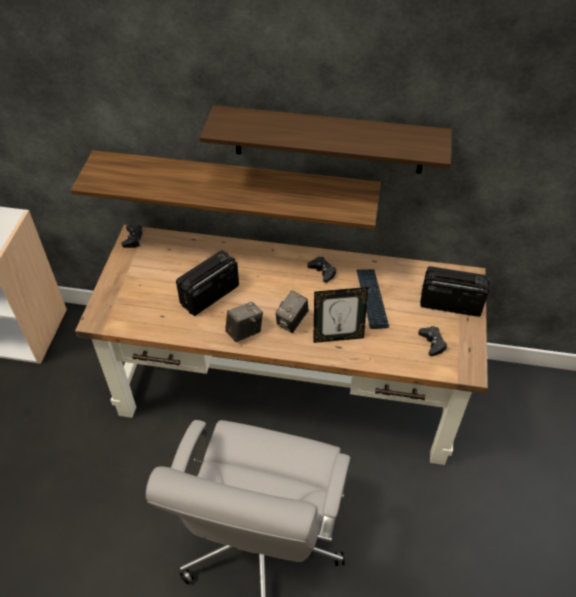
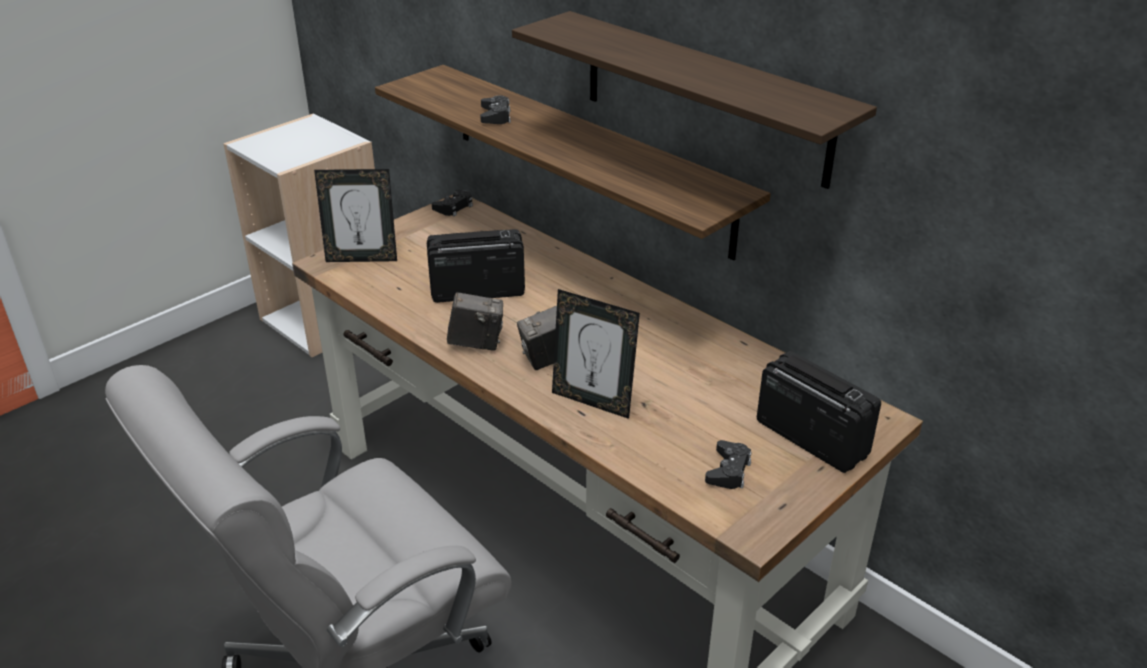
camera: 35 degrees right, 15 degrees down
(117, 305) = (362, 258): none -> picture frame
(322, 271) = (653, 325): black game controller -> black game controller (495, 116)
(371, 298) = (691, 381): keyboard -> none

